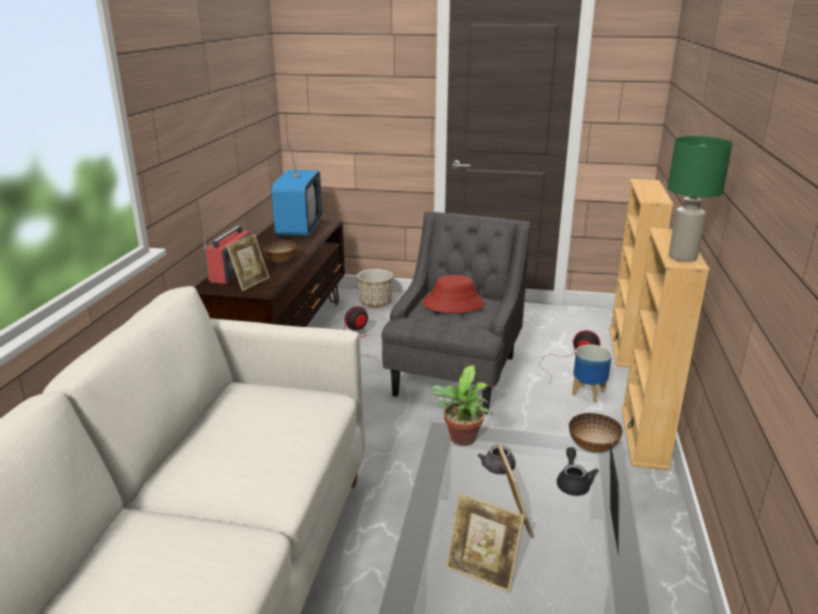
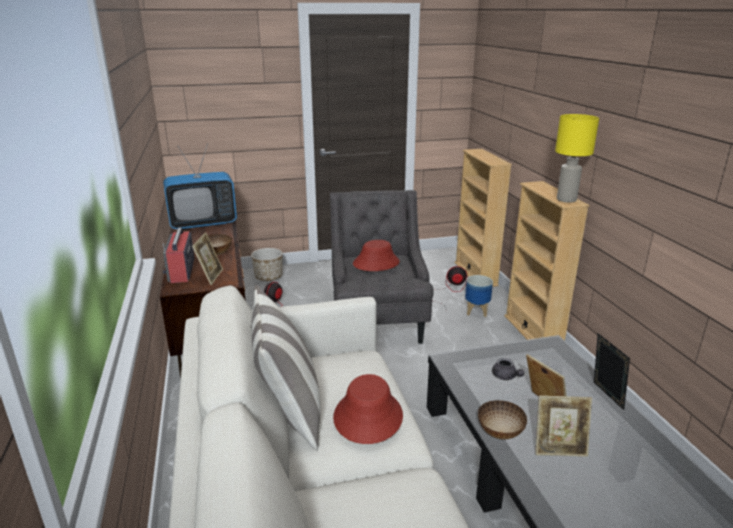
camera: 25 degrees left, 0 degrees up
(195, 431) = (288, 411): none -> pillow
(260, 459) = (367, 416): none -> red hat
(299, 228) = (203, 223): television -> television turned 90 degrees clockwise
(461, 440) = (462, 363): potted plant -> none
(573, 483) = (557, 371): black teapot -> none
(592, 447) = (546, 344): bowl -> bowl (499, 433)
(682, 257) = (566, 199): green table lamp -> yellow table lamp

